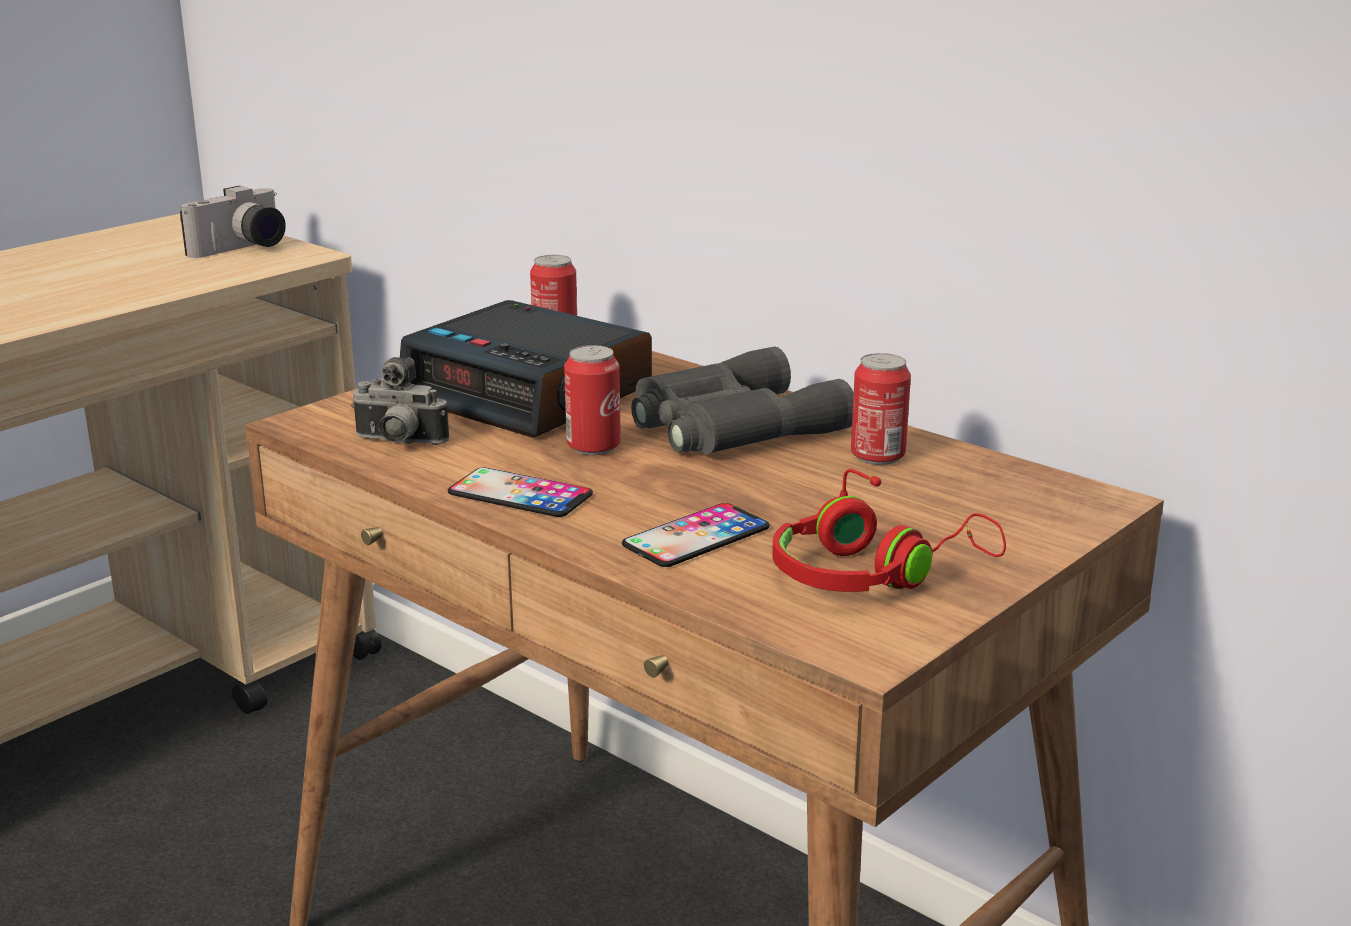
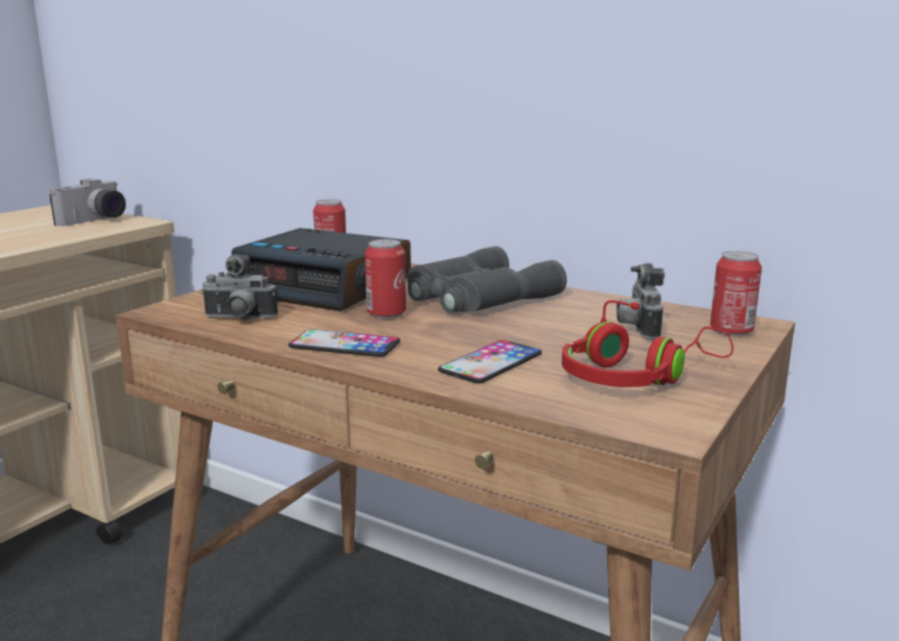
camera: 10 degrees left, 5 degrees down
(878, 456) = (589, 308): can -> can (731, 330)
(923, 497) = (636, 329): none -> camera

